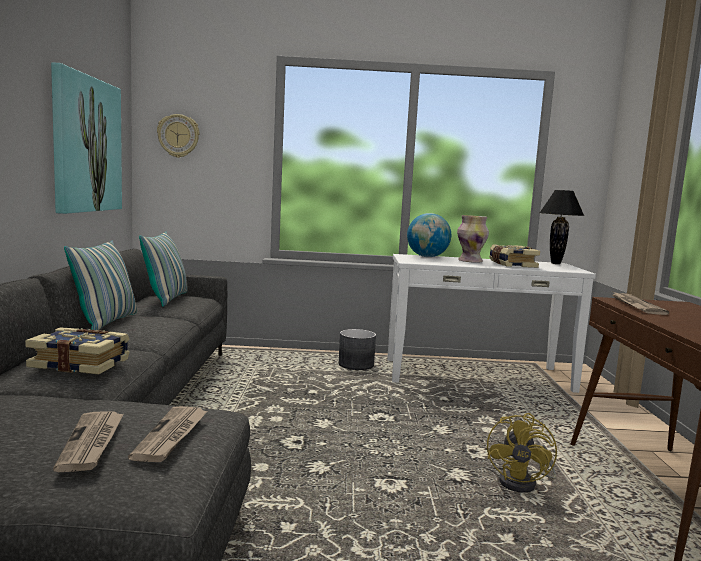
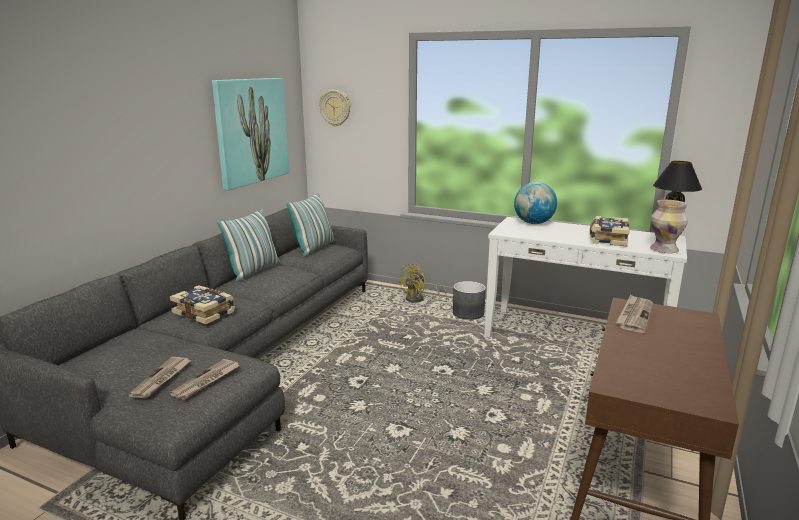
camera: 25 degrees right, 10 degrees up
(471, 261) = (570, 232): vase -> vase (664, 250)
(524, 483) = (508, 452): yellow fan -> yellow fan (419, 299)

